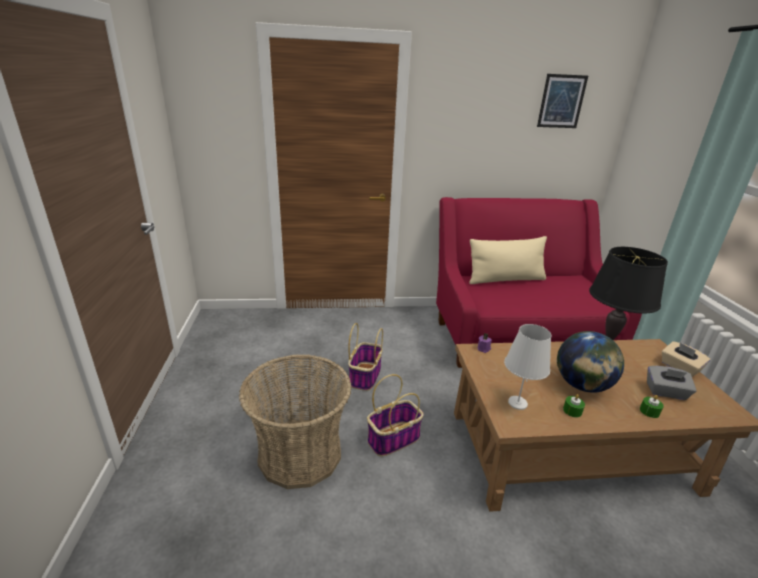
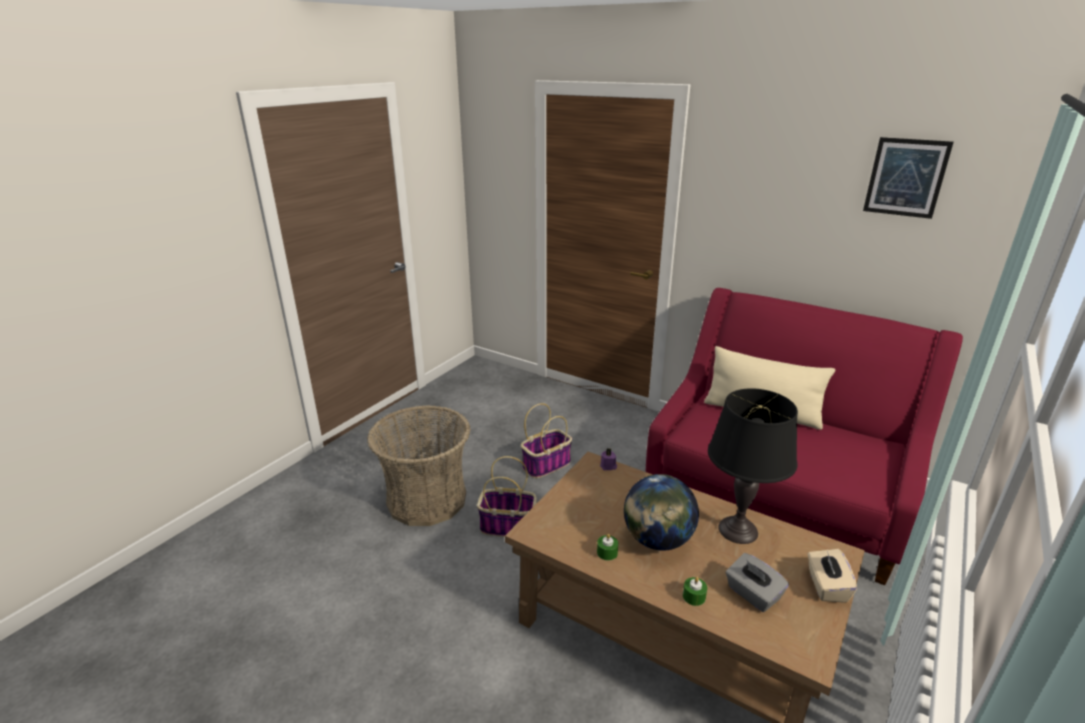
camera: 40 degrees right, 0 degrees up
(517, 403) = (564, 521): white table lamp -> none

